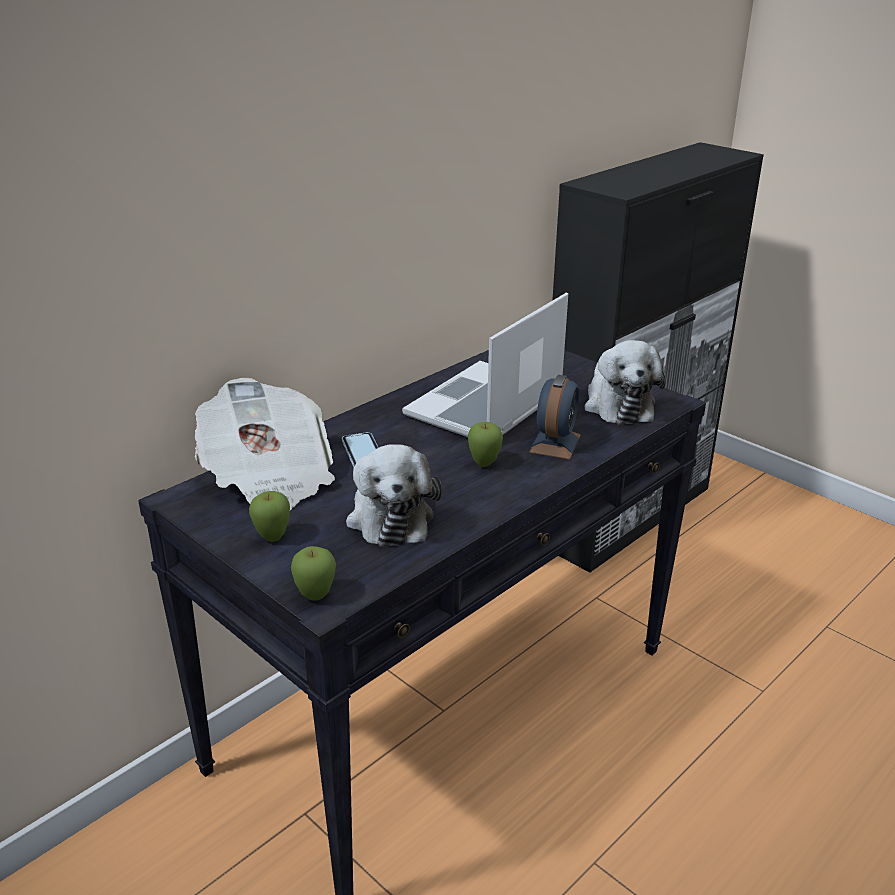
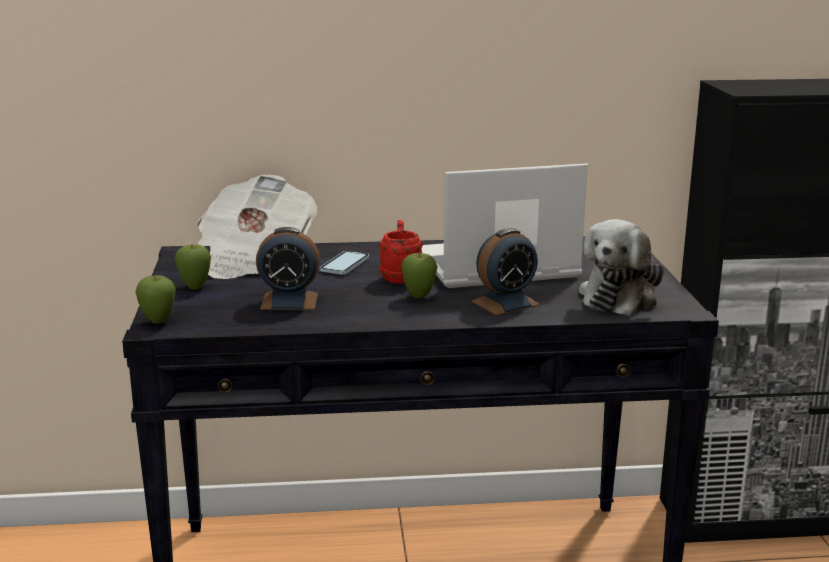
camera: 40 degrees right, 10 degrees down
(390, 516) = (289, 301): plush toy -> alarm clock
(432, 447) = (400, 277): none -> red mug

